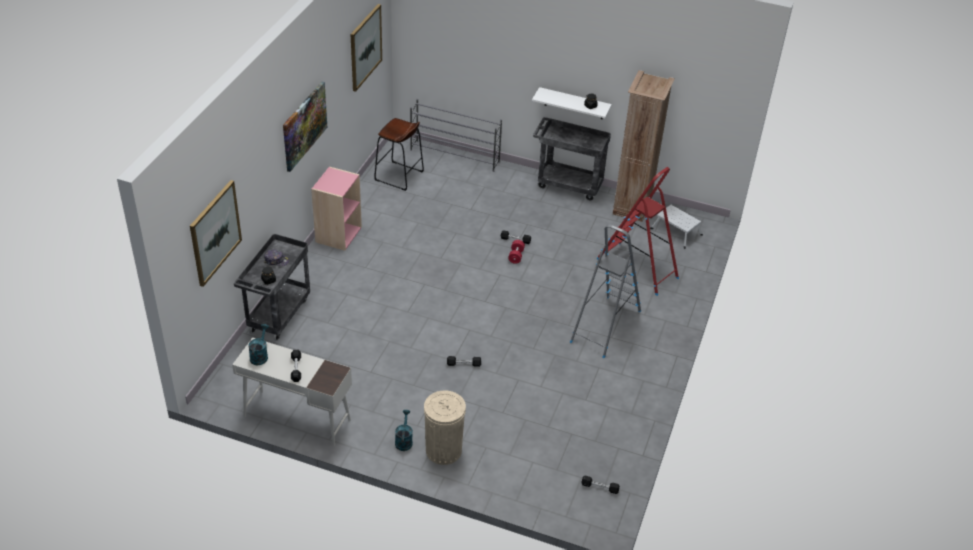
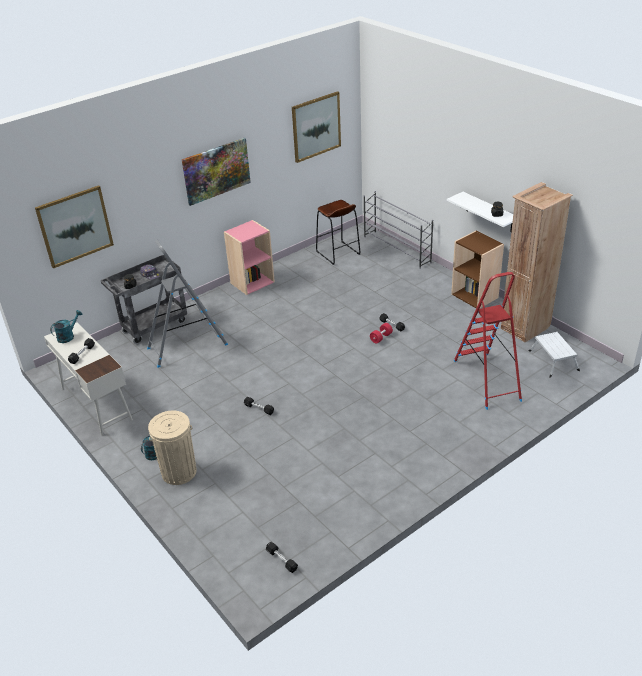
camera: 35 degrees right, 5 degrees down
(566, 187) = (475, 296): grey cart -> brown bookcase
(606, 326) = (413, 419): grey step ladder -> grey step ladder (188, 346)

